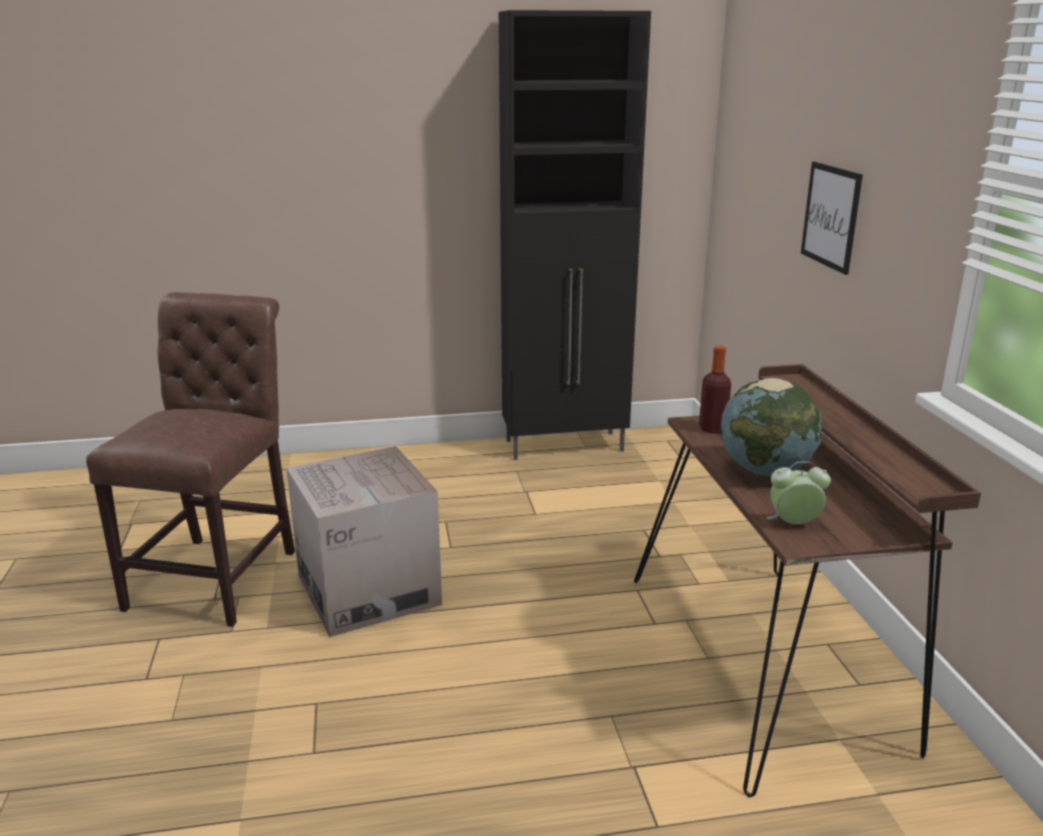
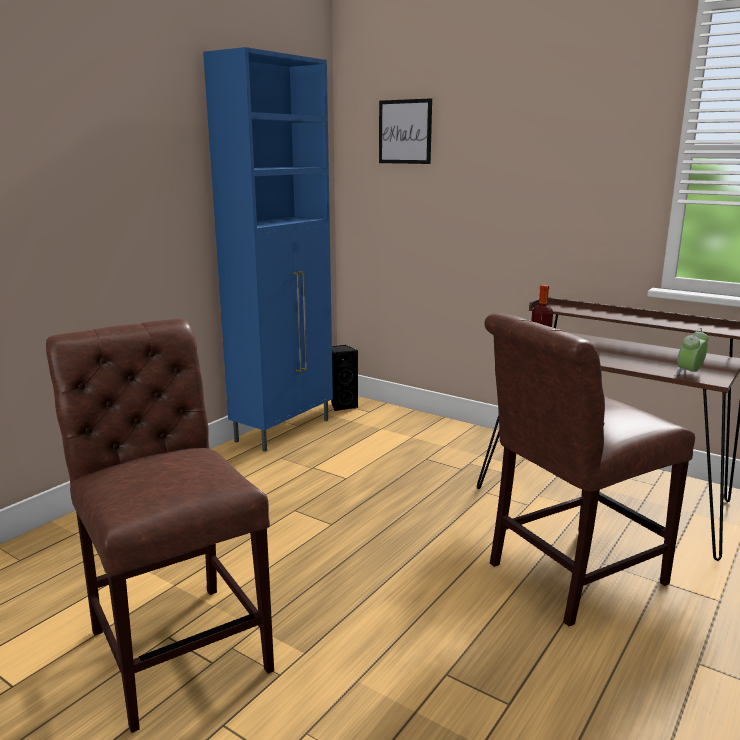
camera: 45 degrees left, 5 degrees down
(368, 590) = (330, 582): cardboard box -> none
(555, 703) = (568, 575): none -> brown chair
(566, 446) = (284, 430): black cabinet -> blue cabinet
(666, 441) = (343, 405): none -> black speaker
(765, 471) = (615, 357): globe -> none
(831, 216) = (513, 199): picture -> picture (405, 132)

